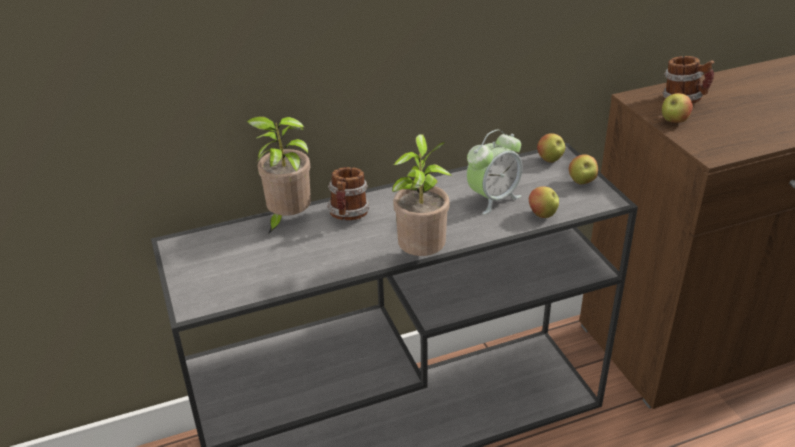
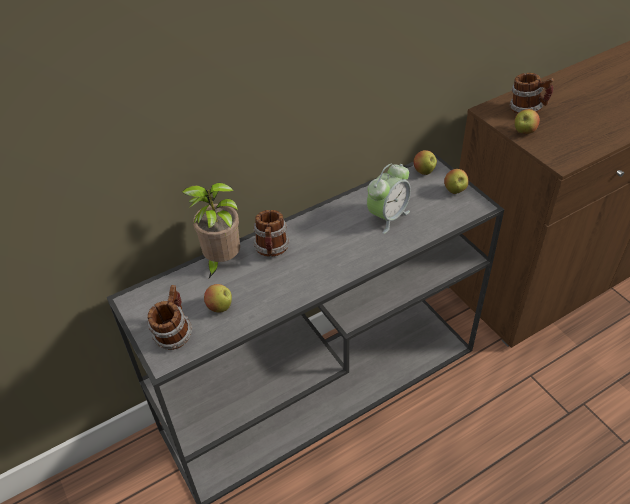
camera: 10 degrees left, 10 degrees up
(211, 282) = (173, 334): none -> mug
(422, 255) = (344, 281): potted plant -> none
(542, 215) = (431, 227): apple -> apple (220, 307)

